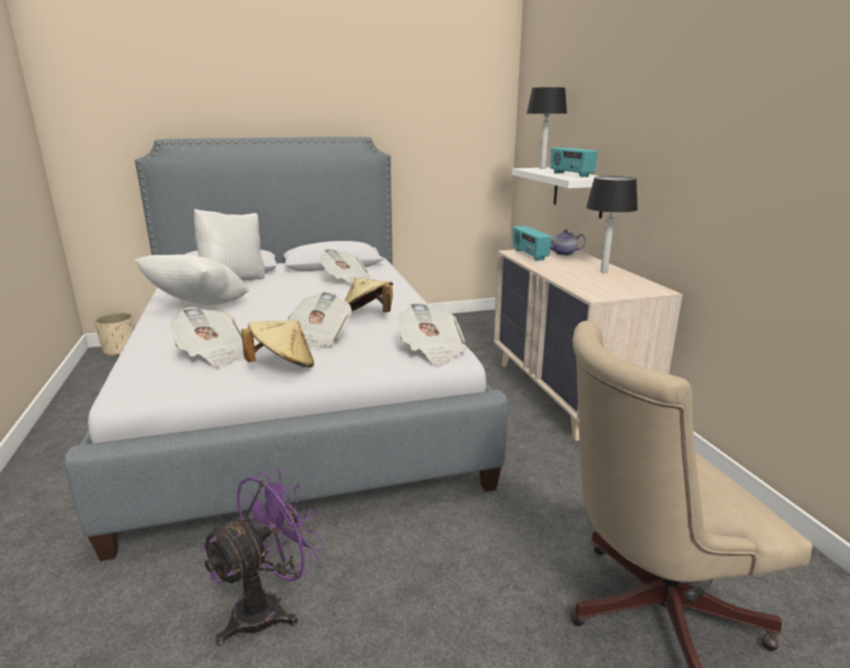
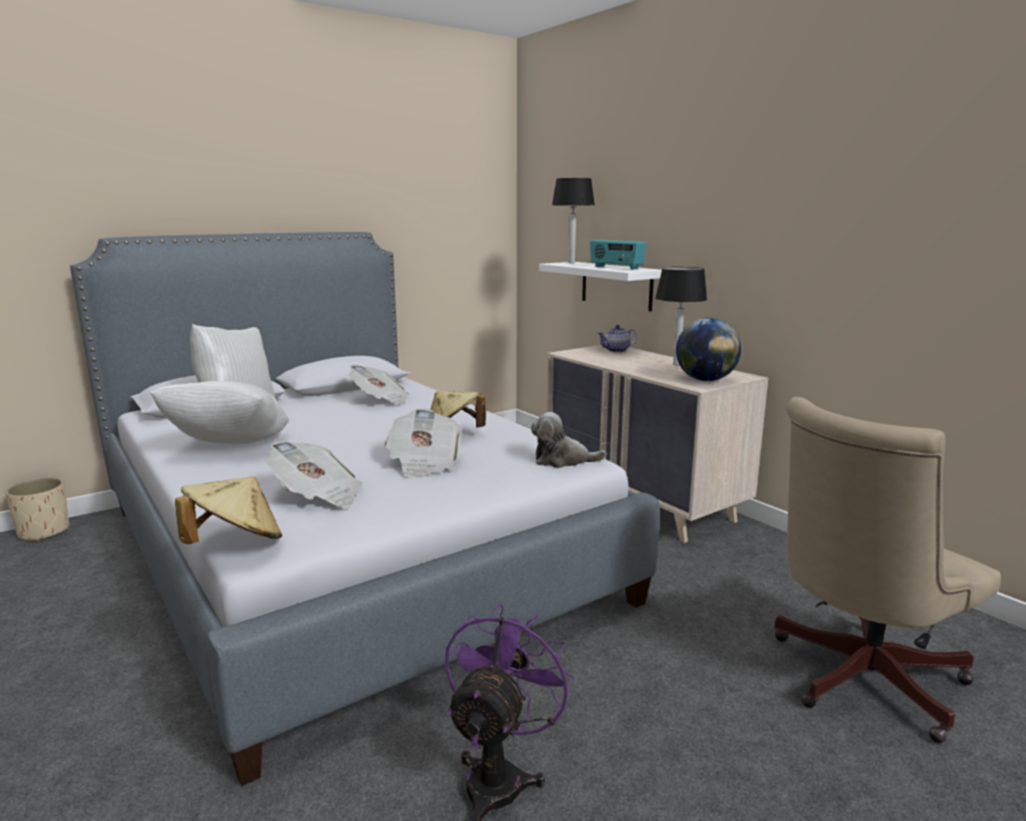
camera: 20 degrees left, 5 degrees down
(283, 366) = (419, 497): beige hat -> beige hat (235, 543)
(431, 351) = (562, 460): newspaper -> plush toy
(529, 255) = (585, 354): radio -> none
(611, 290) = (705, 380): none -> globe

